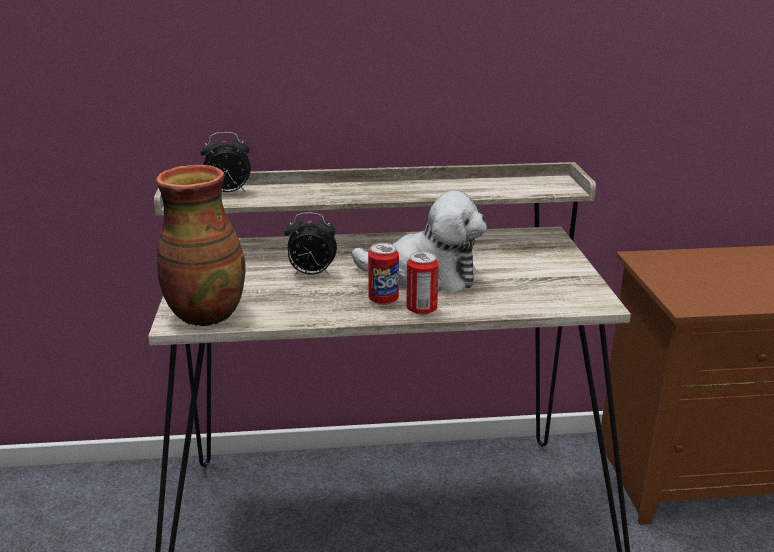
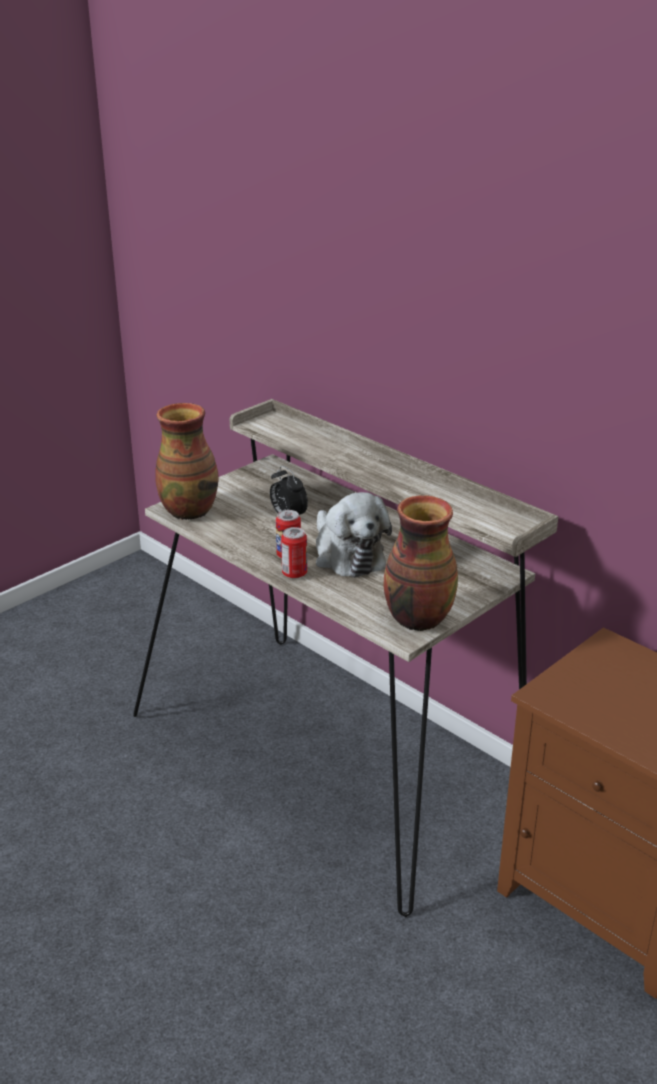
camera: 50 degrees right, 5 degrees up
(228, 193) = (289, 430): alarm clock -> none
(576, 288) = (416, 618): none -> vase

